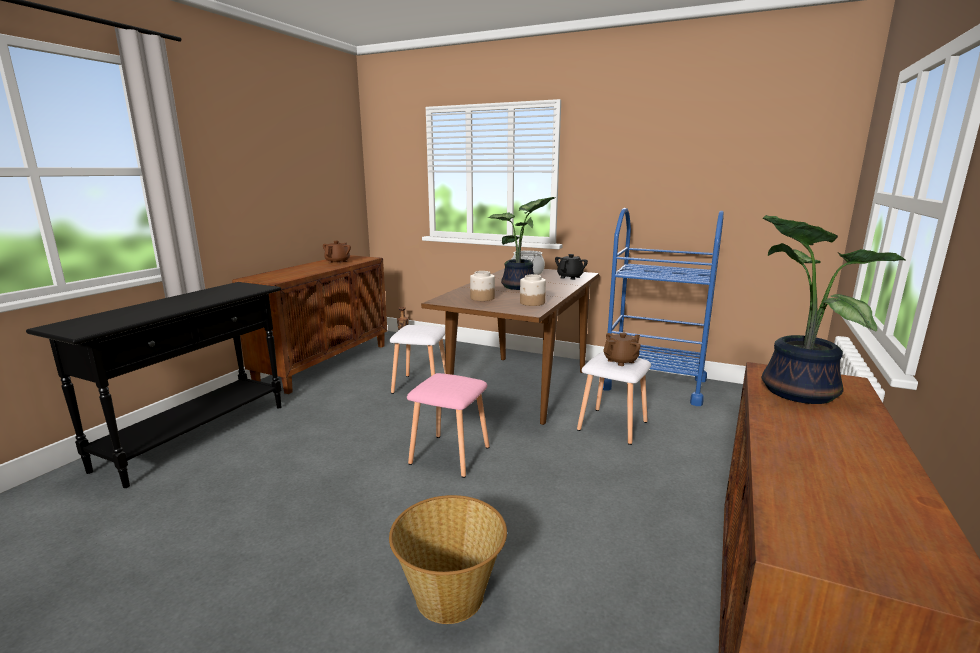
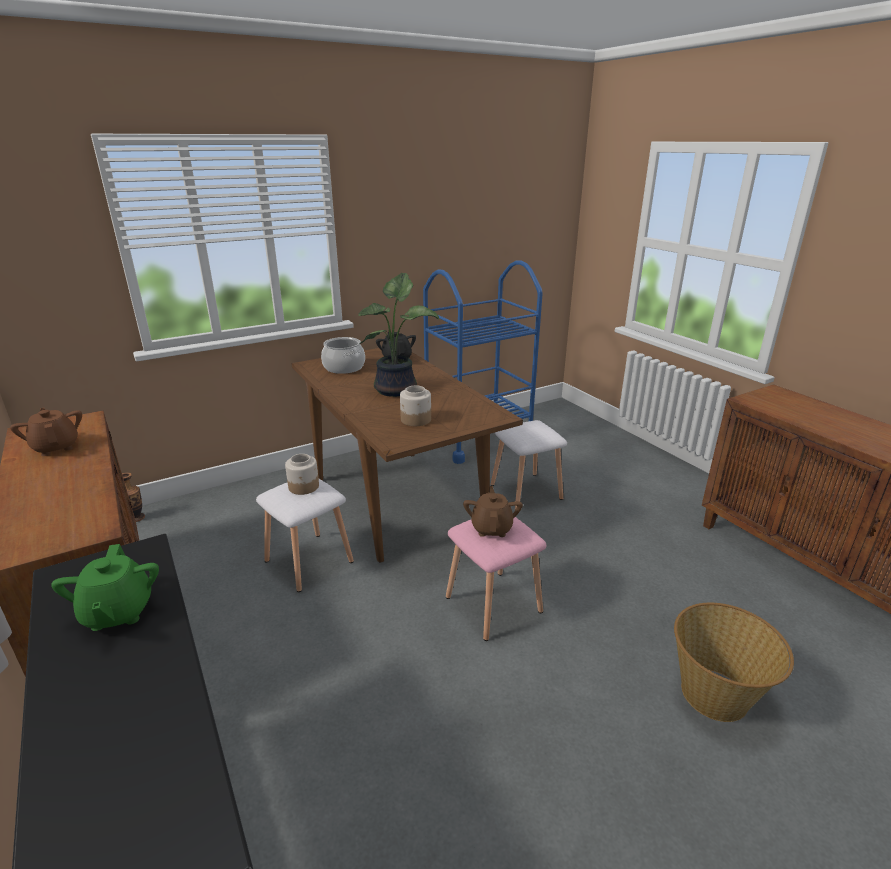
camera: 55 degrees left, 10 degrees up
(215, 295) = (118, 612): none -> green teapot
(532, 303) = (469, 405): jar -> jar (304, 487)
(621, 361) = (535, 430): brown teapot -> brown teapot (492, 528)
(793, 391) = (789, 410): potted plant -> none

